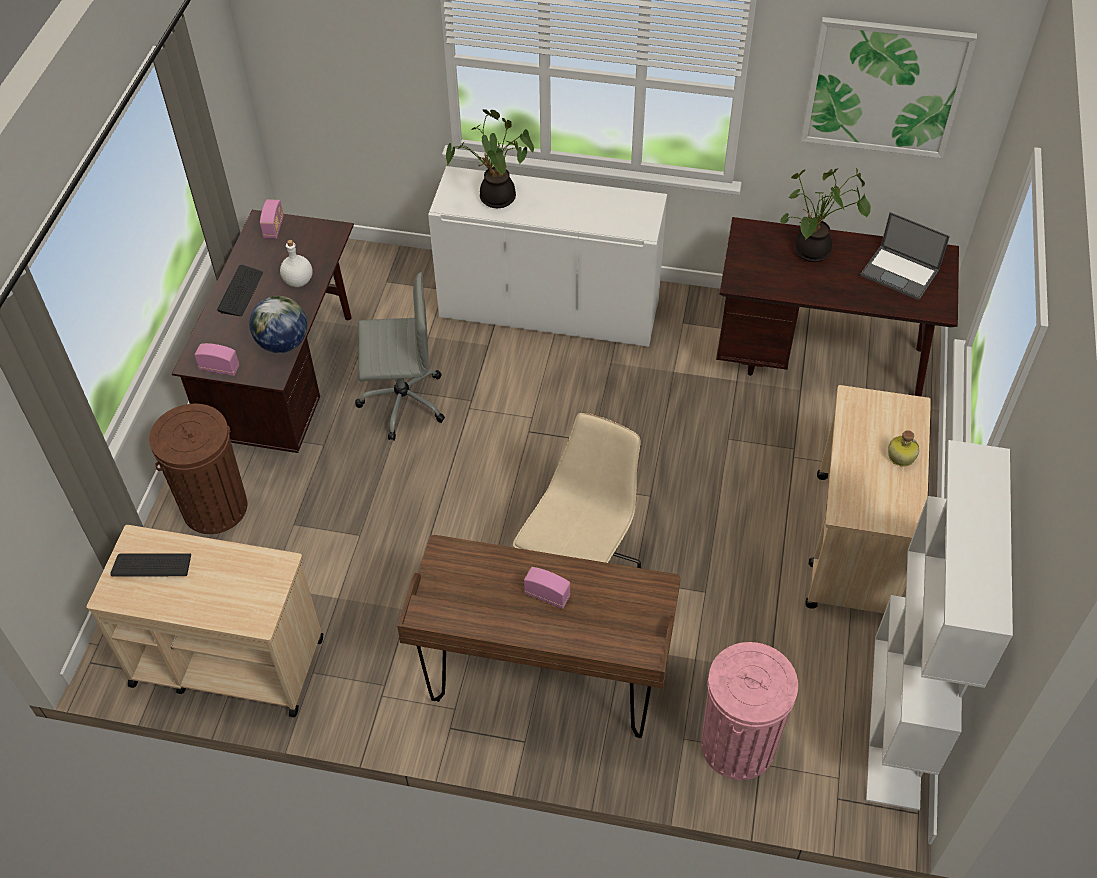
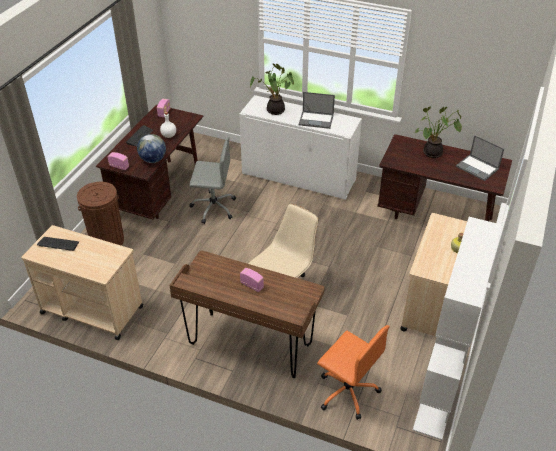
camera: 10 degrees right, 10 degrees down
(582, 209) = (316, 120): none -> laptop
(738, 745) = (347, 391): pink trash can -> orange office chair
(884, 87) = (475, 67): picture -> none

